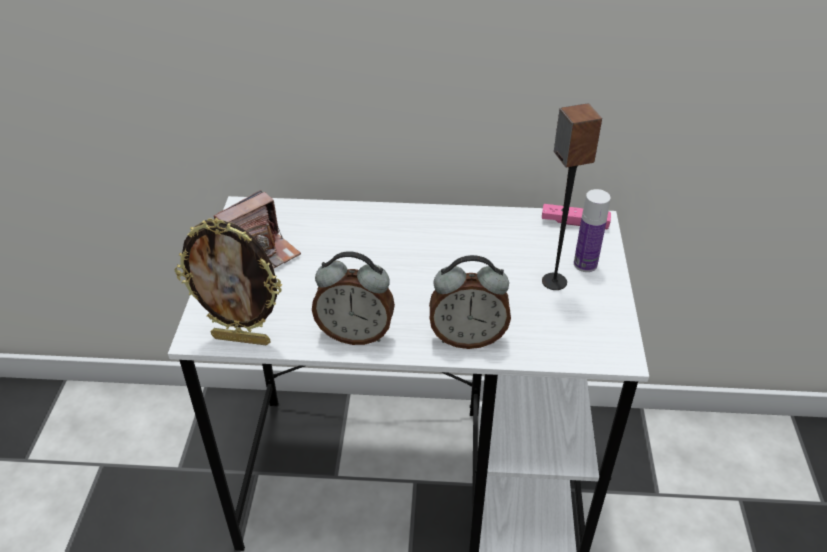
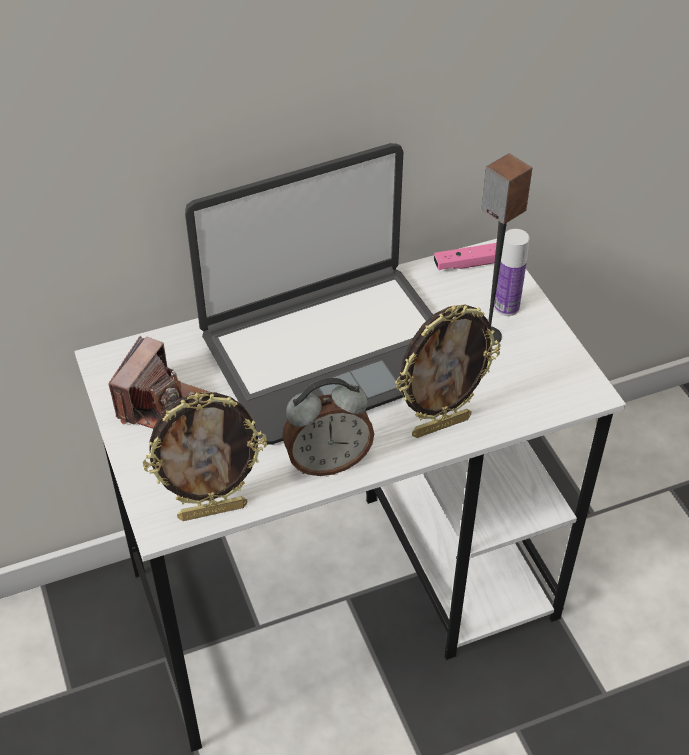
camera: 25 degrees left, 5 degrees up
(415, 254) = (331, 352): none -> laptop
(467, 337) = (440, 425): alarm clock -> picture frame

